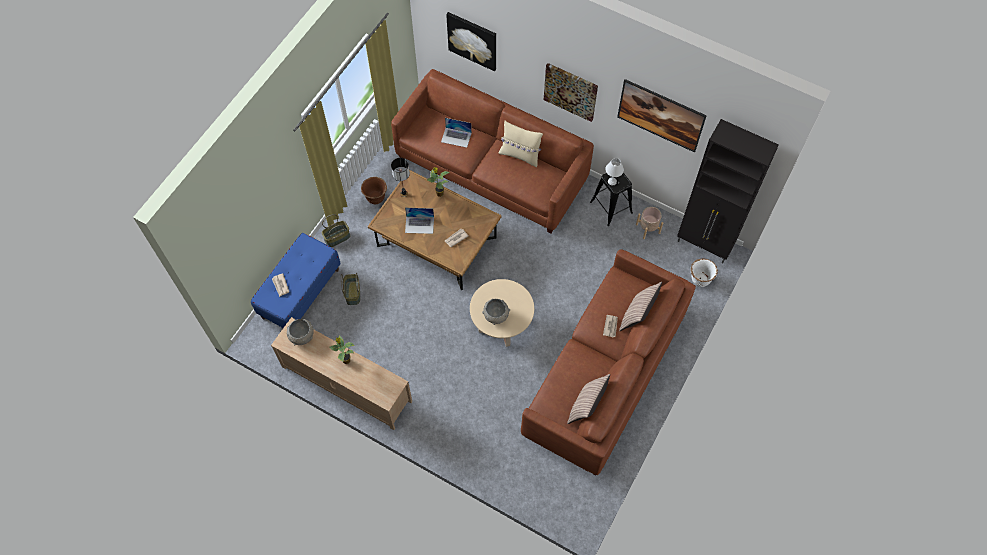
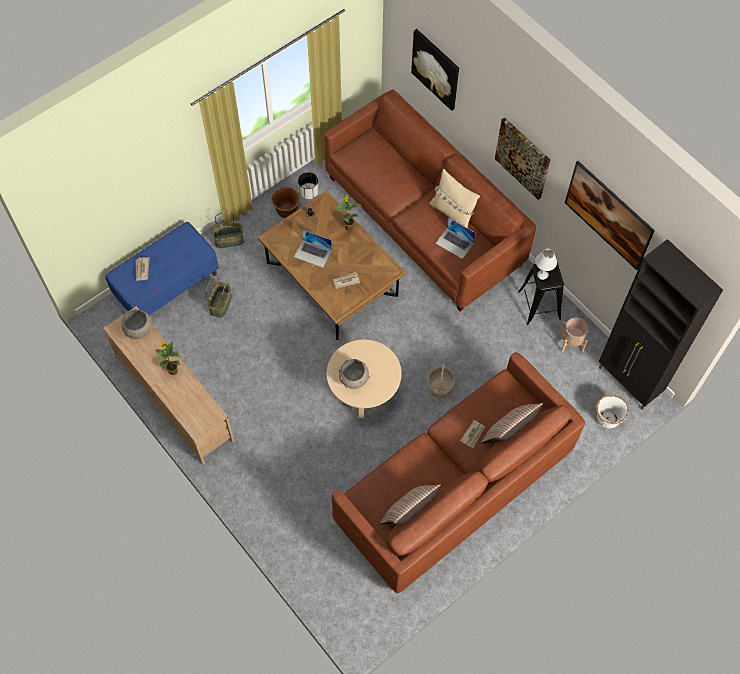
camera: 20 degrees right, 0 degrees up
(456, 137) = (390, 172): laptop -> laptop (454, 243)
(560, 299) = (440, 386): none -> basket

